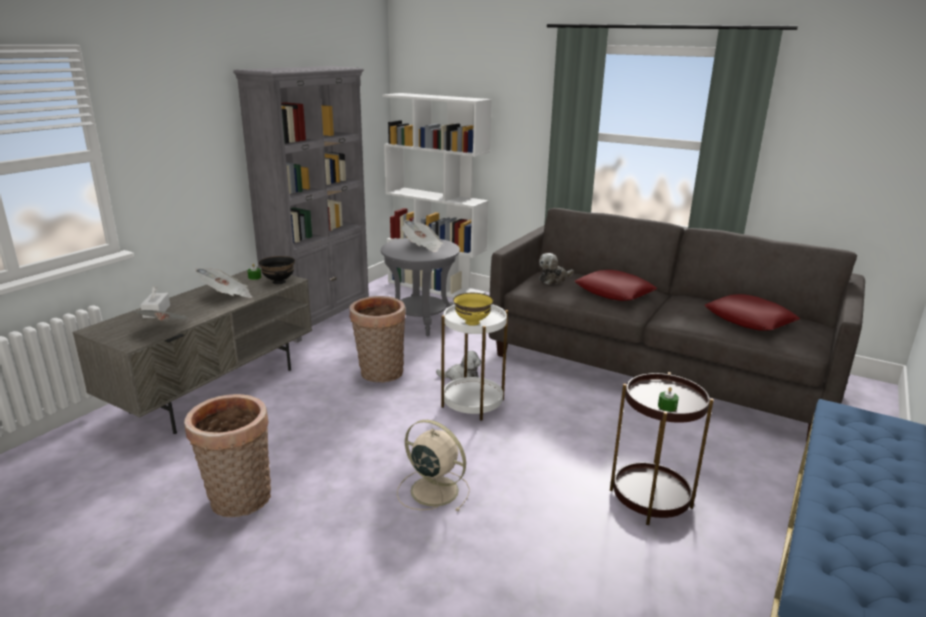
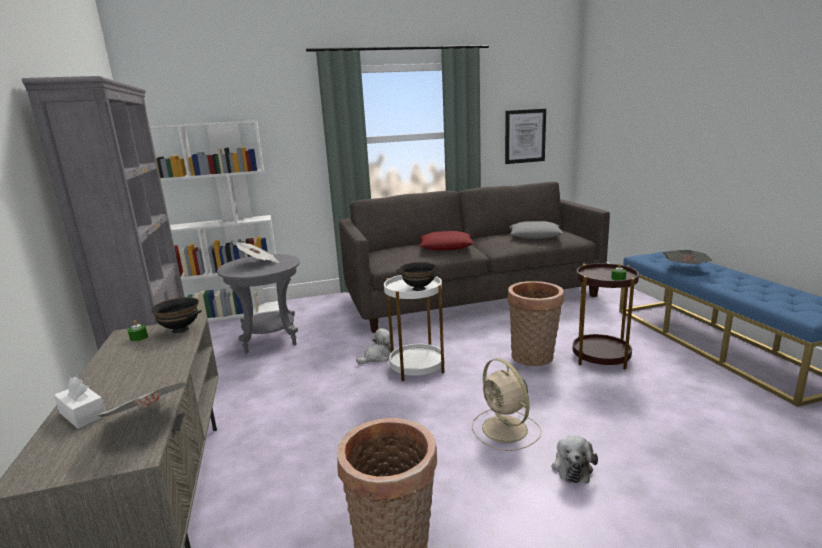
camera: 45 degrees left, 5 degrees down
(227, 296) = (148, 362): newspaper -> newspaper (685, 269)
(380, 374) = (311, 387): basket -> basket (533, 358)
(432, 490) = (506, 430): beige fan -> beige fan turned 105 degrees counterclockwise
(472, 322) = (418, 289): yellow bowl -> black bowl
(554, 279) = (392, 253): plush toy -> plush toy (572, 466)
(749, 320) = (535, 235): red pillow -> grey pillow
(848, 169) = (525, 136): none -> picture

